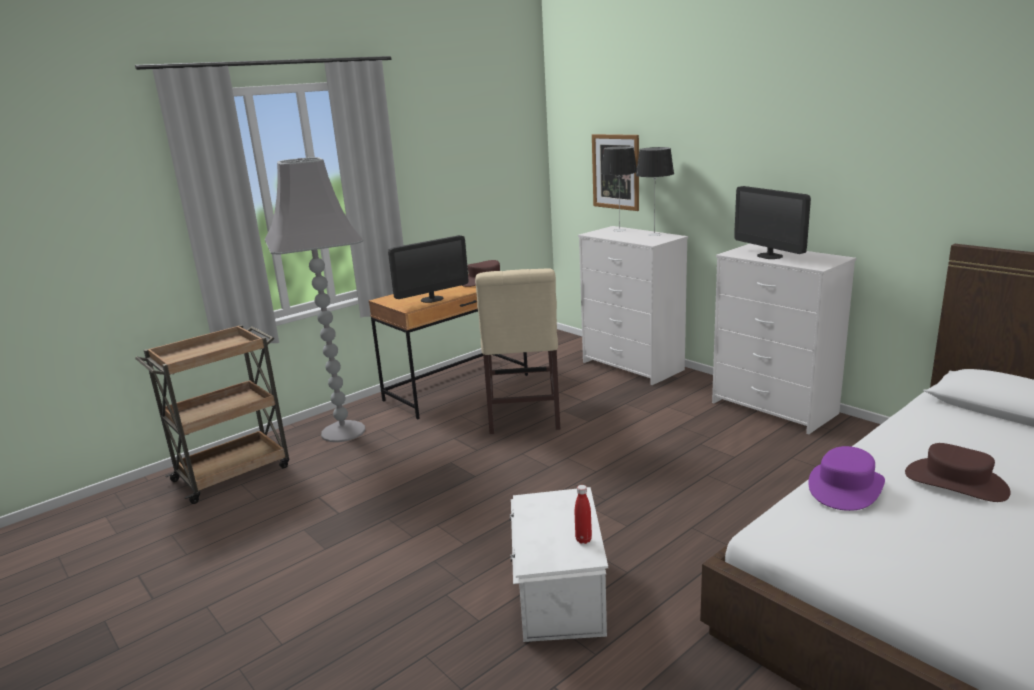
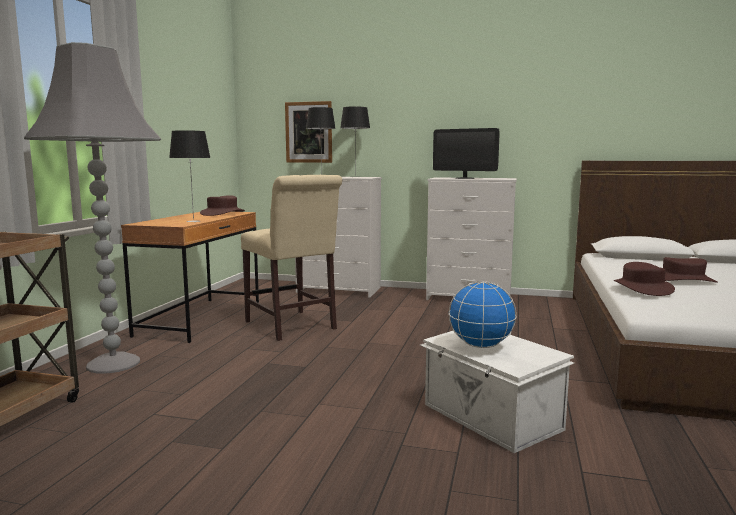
camera: 35 degrees left, 10 degrees down
(432, 299) = (193, 221): monitor -> table lamp
(544, 522) = (481, 346): none -> globe
(583, 540) = (529, 347): red bottle -> none
(845, 487) = (642, 288): purple hat -> brown hat

